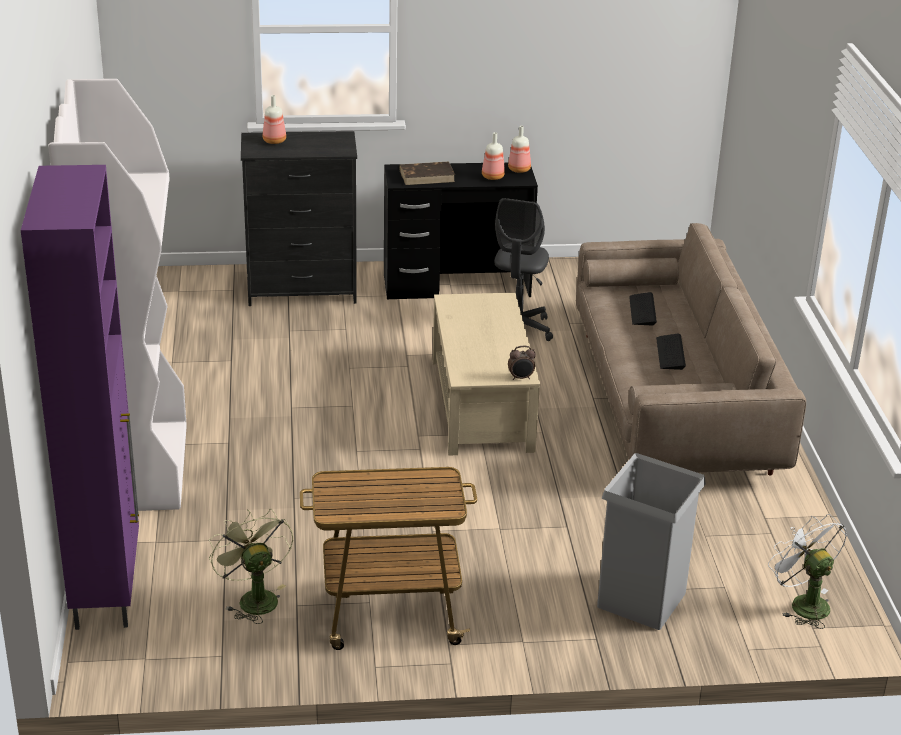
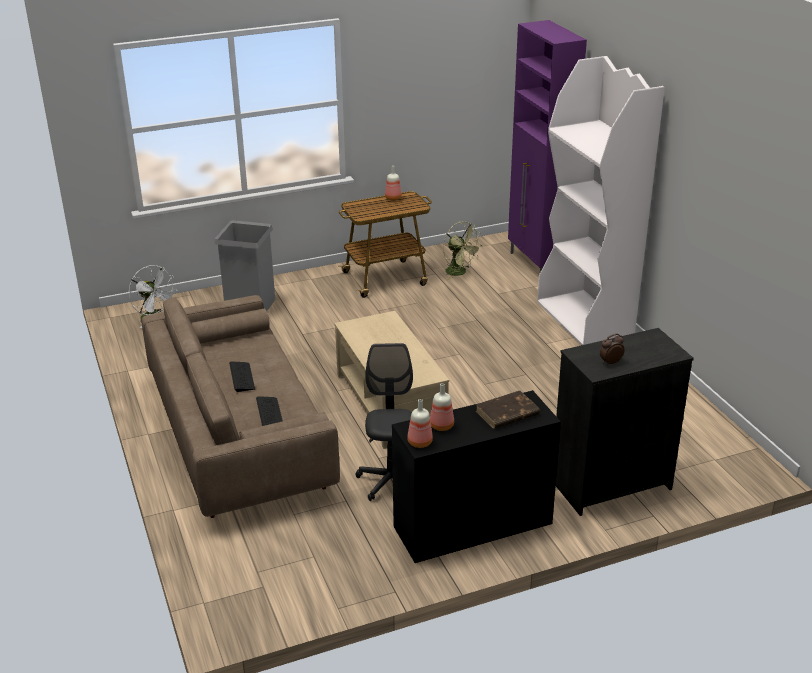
camera: 165 degrees right, 0 degrees up
(275, 141) = (650, 352): bottle -> bottle (392, 198)
(521, 378) = (349, 324): alarm clock -> alarm clock (610, 362)

